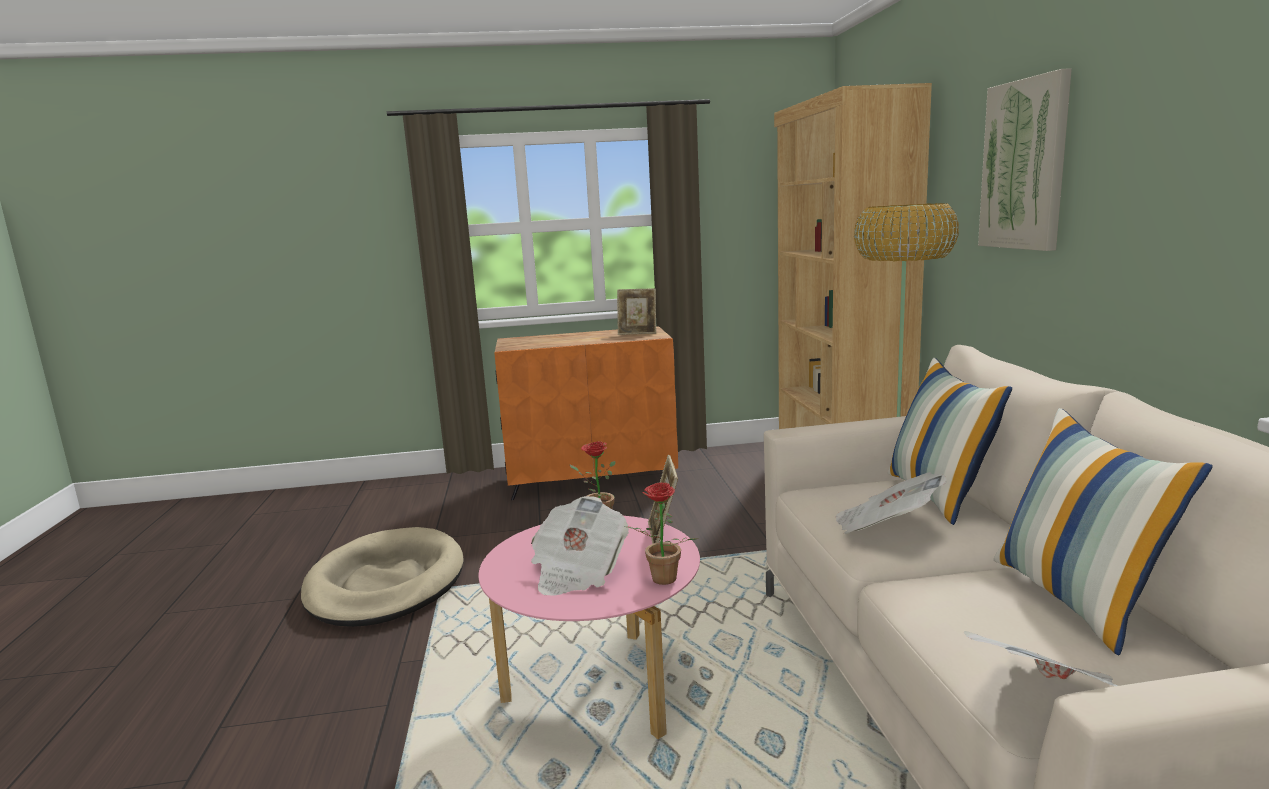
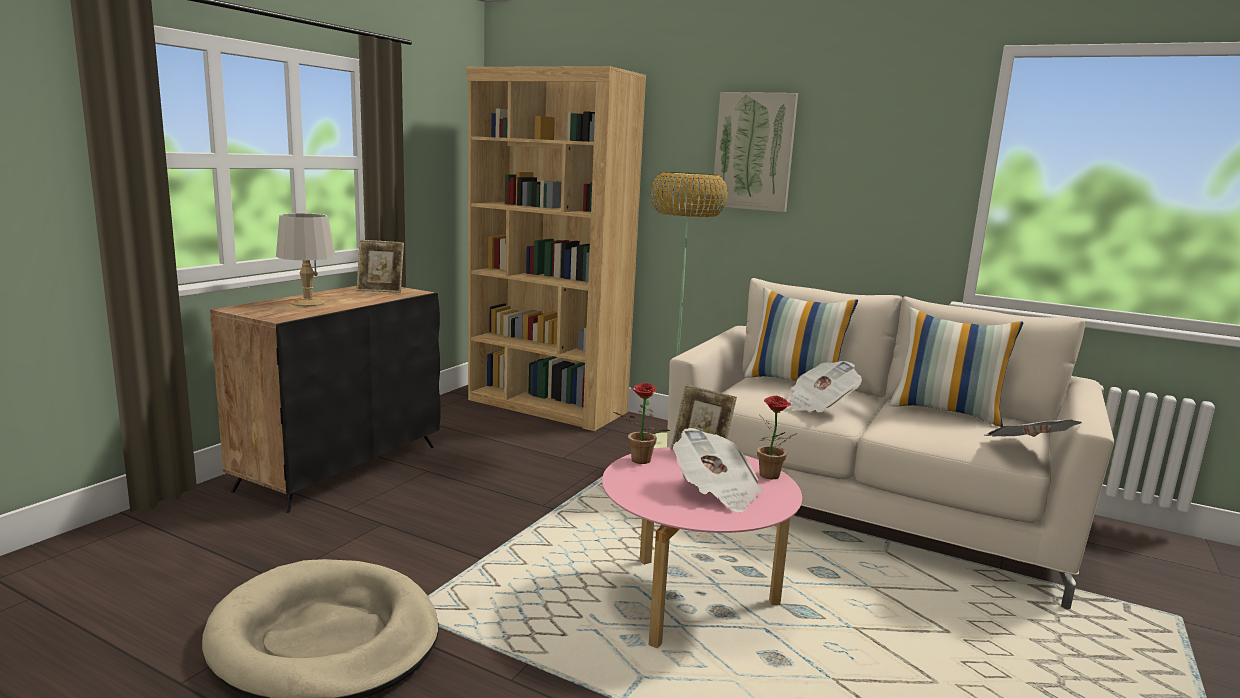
camera: 55 degrees left, 0 degrees up
(558, 339) = (307, 303): none -> grey table lamp
(593, 479) = (341, 467): orange cabinet -> black cabinet
(637, 333) = (381, 290): picture frame -> picture frame turned 45 degrees clockwise

